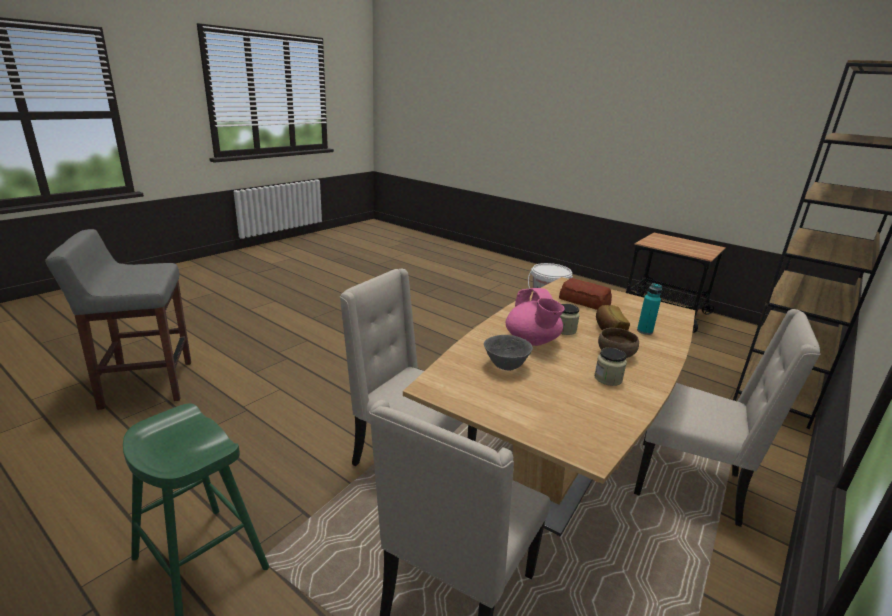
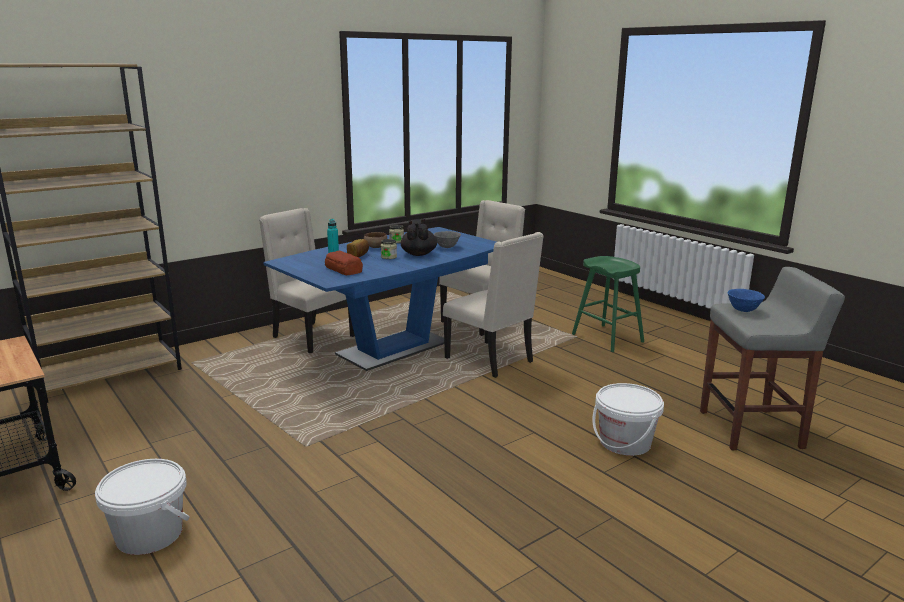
camera: 165 degrees left, 5 degrees down
(141, 281) = (743, 310): none -> blue bowl
(280, 362) = (625, 442): none -> white bucket
(532, 341) = (418, 254): pink teapot -> black teapot
(553, 470) = (393, 349): brown dining table -> blue dining table

